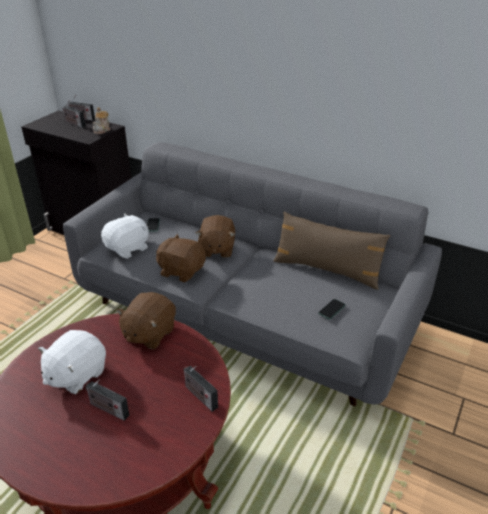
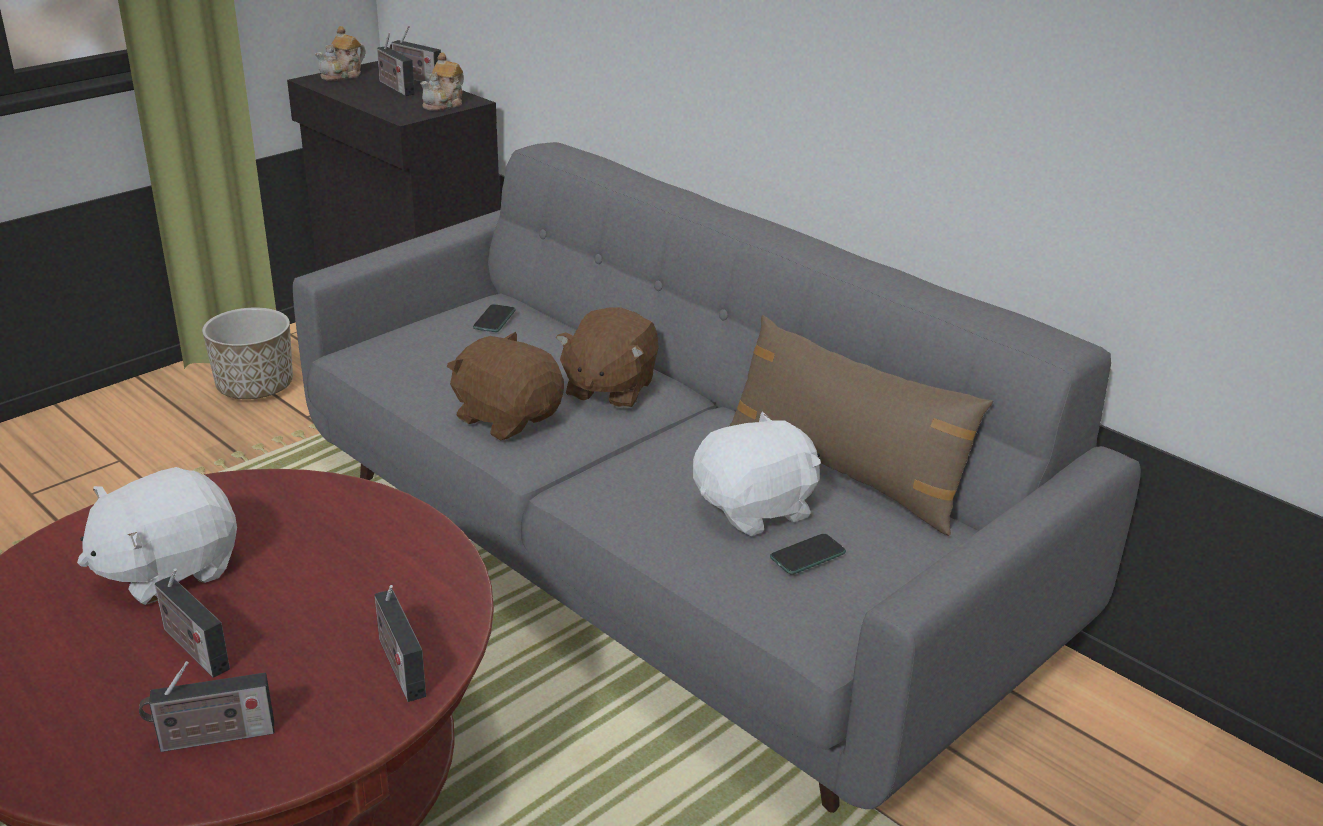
camera: 15 degrees right, 5 degrees down
(34, 268) = (255, 387): none -> planter
(46, 120) = (343, 75): none -> teapot
(128, 248) = (418, 356): white plush toy -> white plush toy (756, 509)
(139, 448) = (212, 738): none -> radio
(149, 333) = (362, 522): brown plush toy -> none

